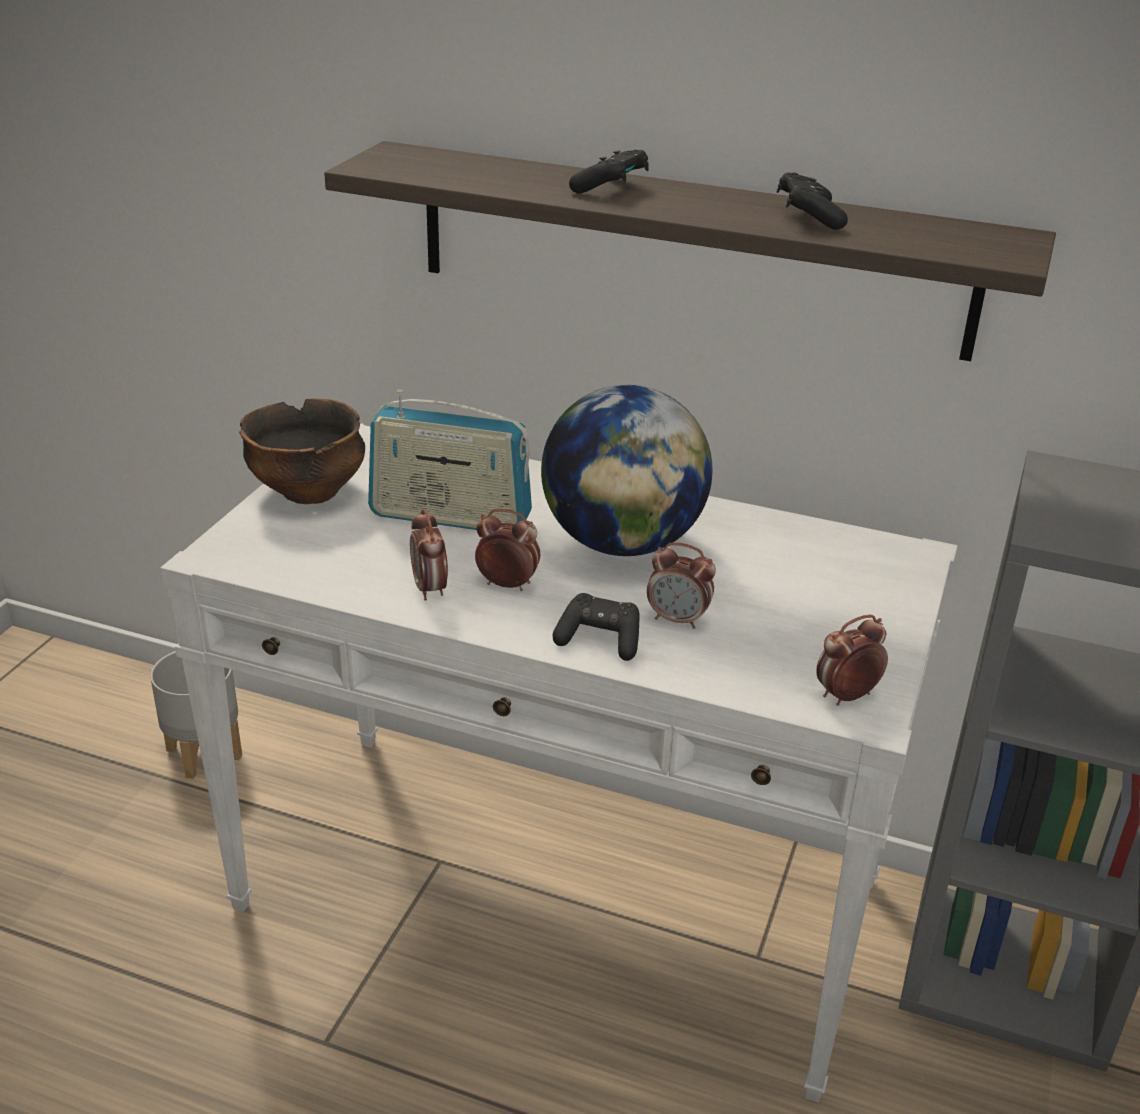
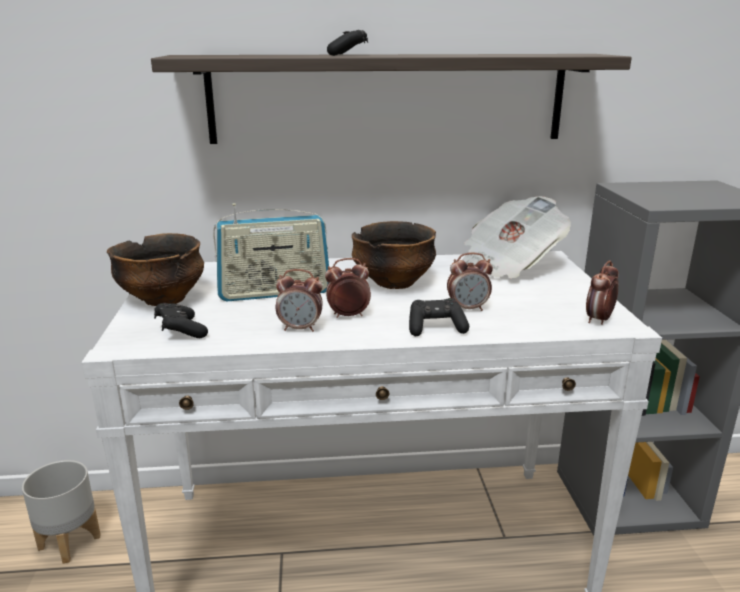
camera: 25 degrees left, 10 degrees down
(430, 589) = (300, 328): alarm clock -> alarm clock turned 45 degrees counterclockwise
(622, 543) = (394, 283): globe -> bowl
(808, 217) = (476, 54): black game controller -> black game controller (180, 331)
(828, 553) = (507, 265): none -> newspaper

